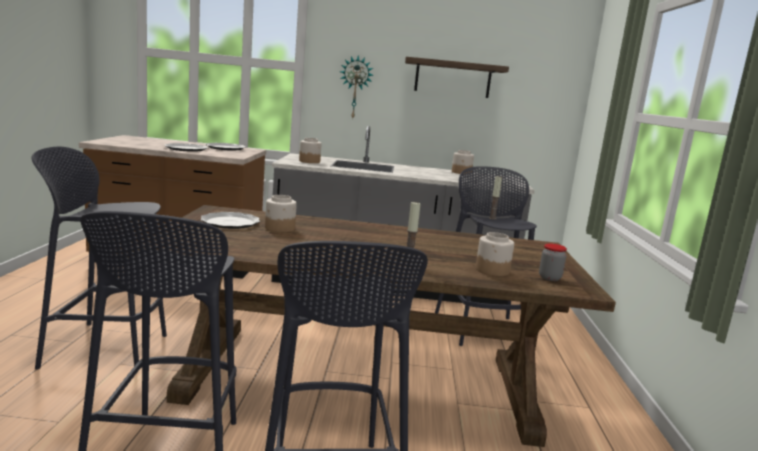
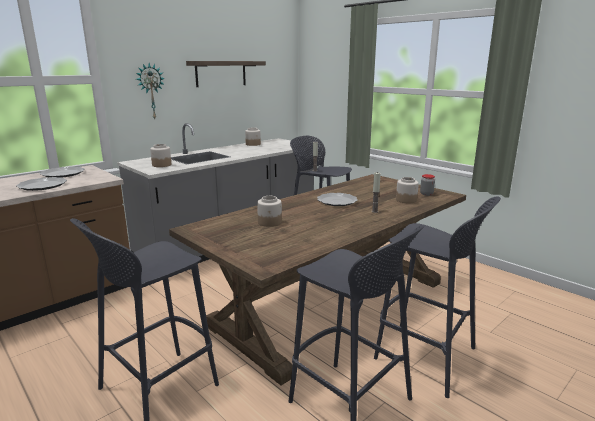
camera: 45 degrees left, 5 degrees up
(230, 223) = (236, 232): plate -> plate (337, 201)

